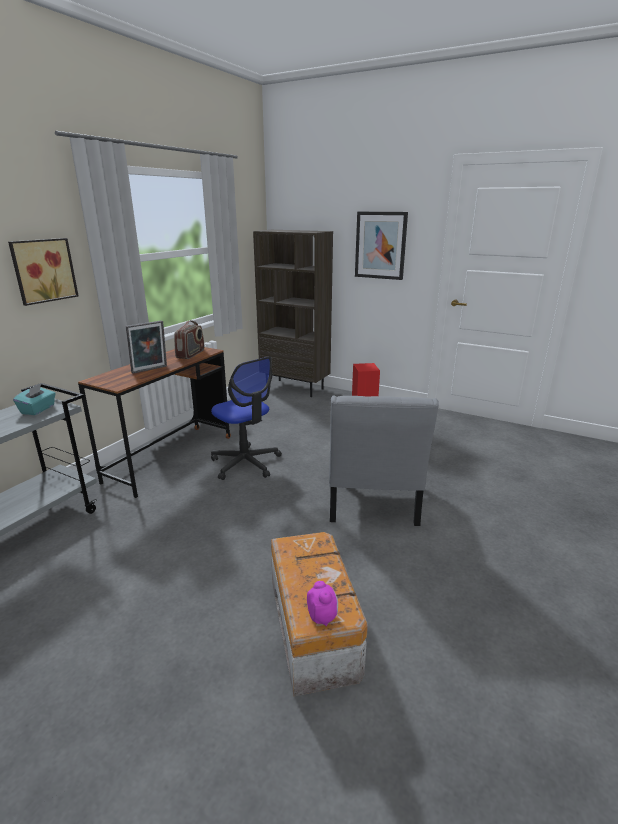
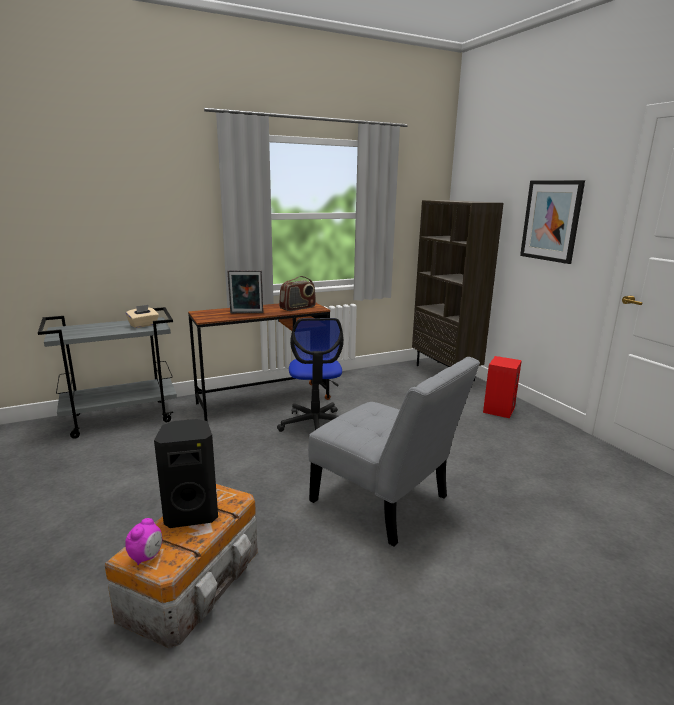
camera: 35 degrees right, 5 degrees down
(38, 409) = (143, 325): turquoise tissue box -> beige tissue box
(43, 270) = (183, 218): picture -> none
(305, 568) = (192, 513): none -> black speaker
(372, 502) = (385, 503): grey chair -> grey chair turned 90 degrees counterclockwise

